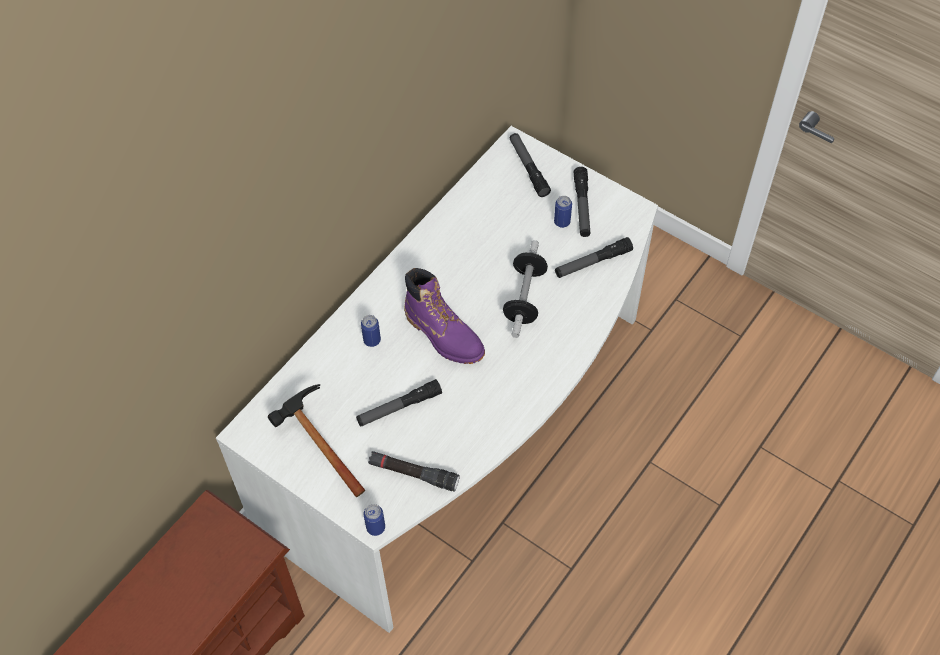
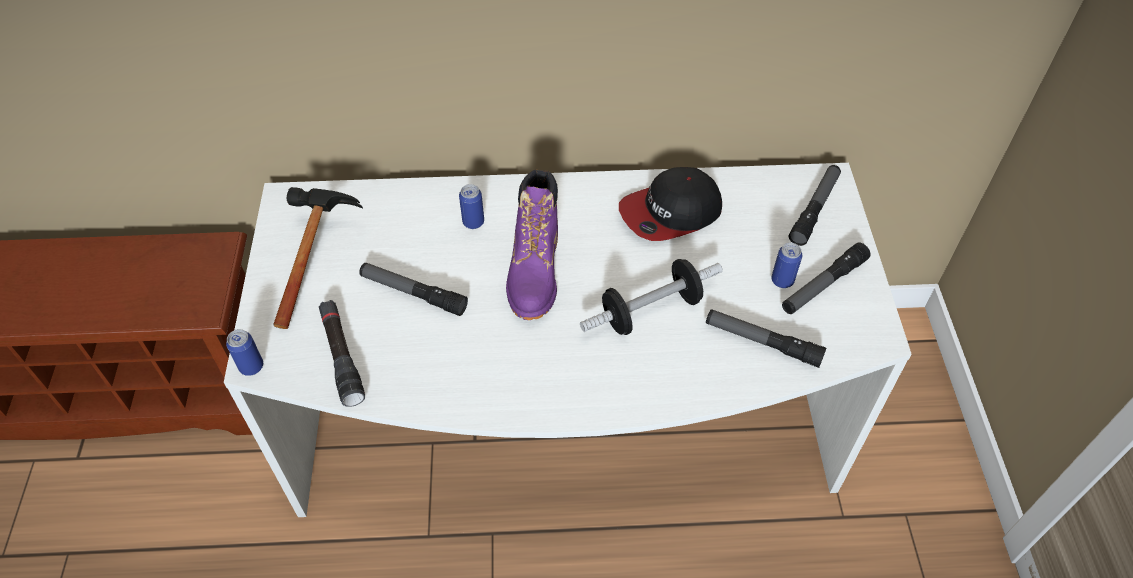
camera: 50 degrees right, 5 degrees down
(464, 236) = (670, 213): none -> cap

